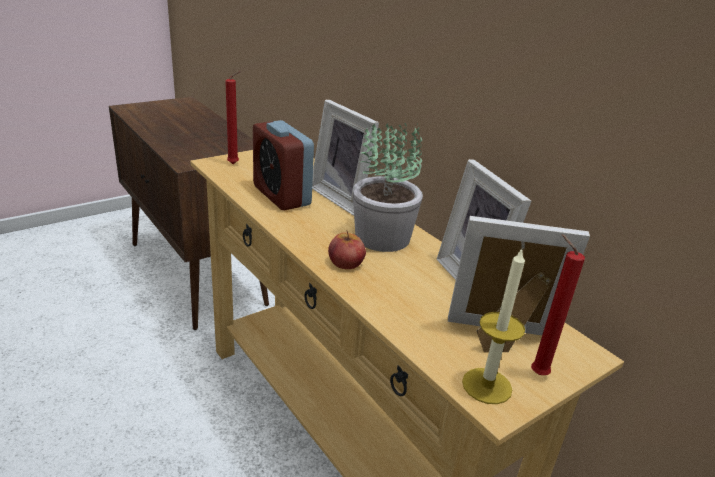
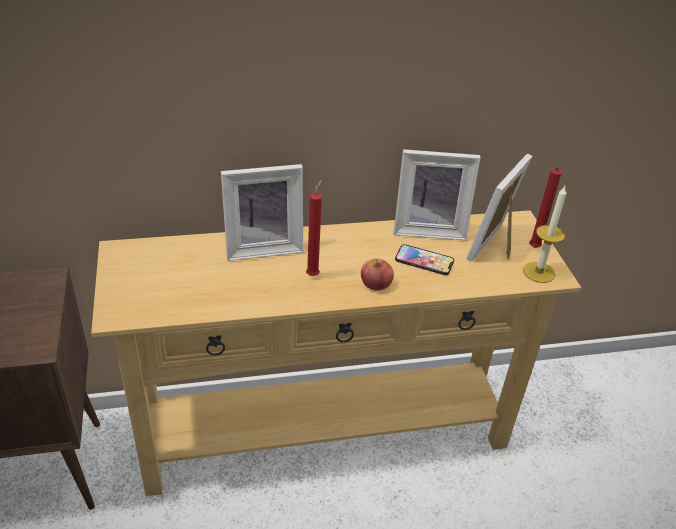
camera: 65 degrees left, 10 degrees up
(235, 164) = (131, 298): red candle -> red candle (313, 274)
(281, 195) = (232, 285): alarm clock -> none
(383, 238) = (347, 249): potted plant -> none
(413, 286) = (424, 261): none -> phone

